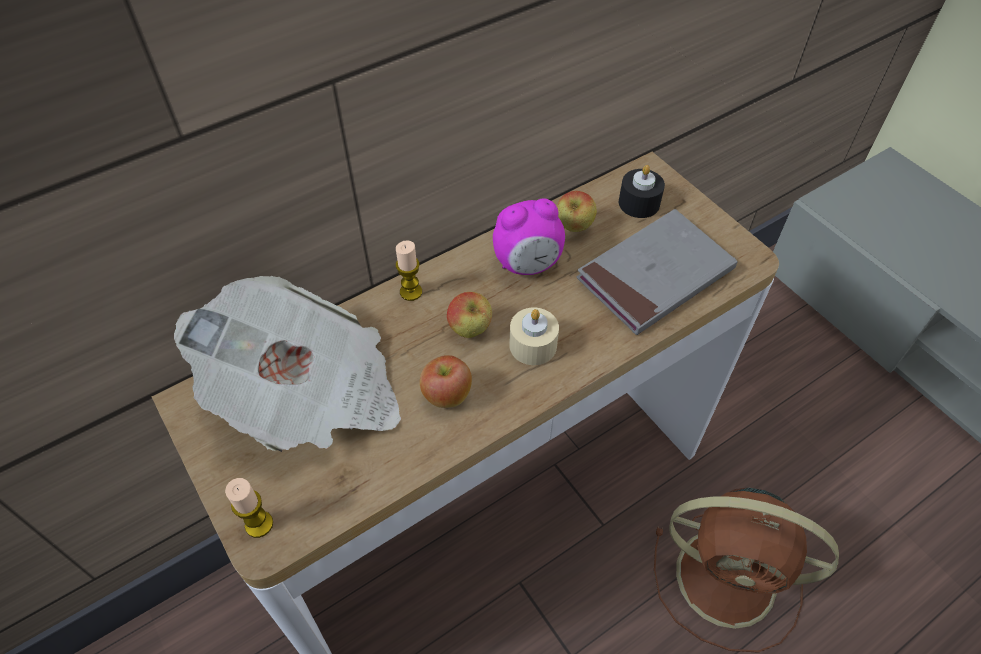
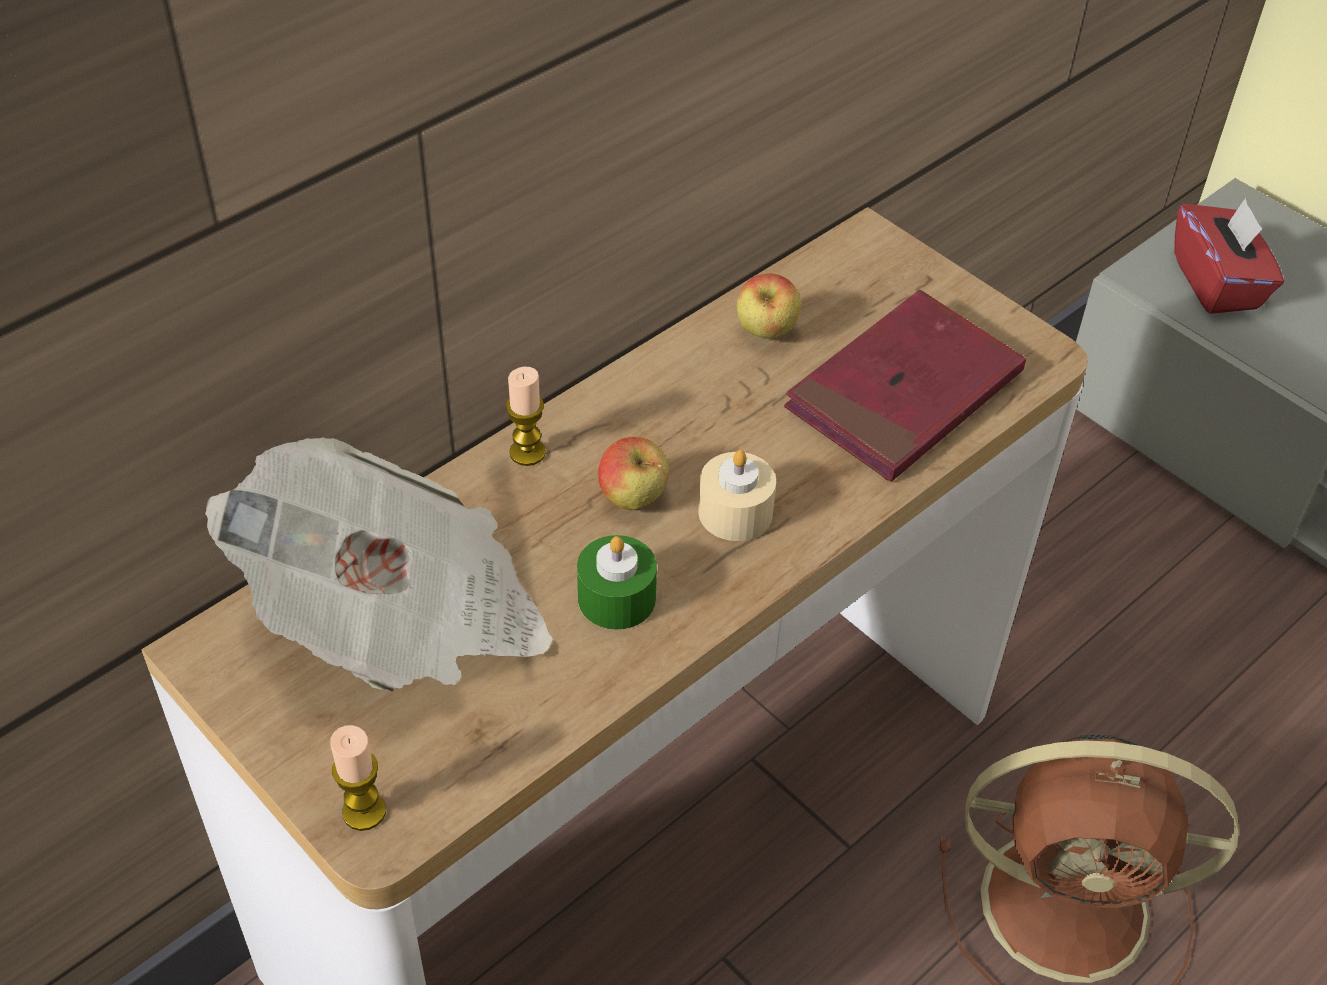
camera: 10 degrees left, 5 degrees down
(447, 395) = (616, 598): apple -> green candle
(527, 264) = (704, 394): alarm clock -> none
(639, 203) = (861, 287): black candle -> none
(655, 275) = (904, 393): grey book -> red book
(870, 211) = (1217, 283): none -> red tissue box

